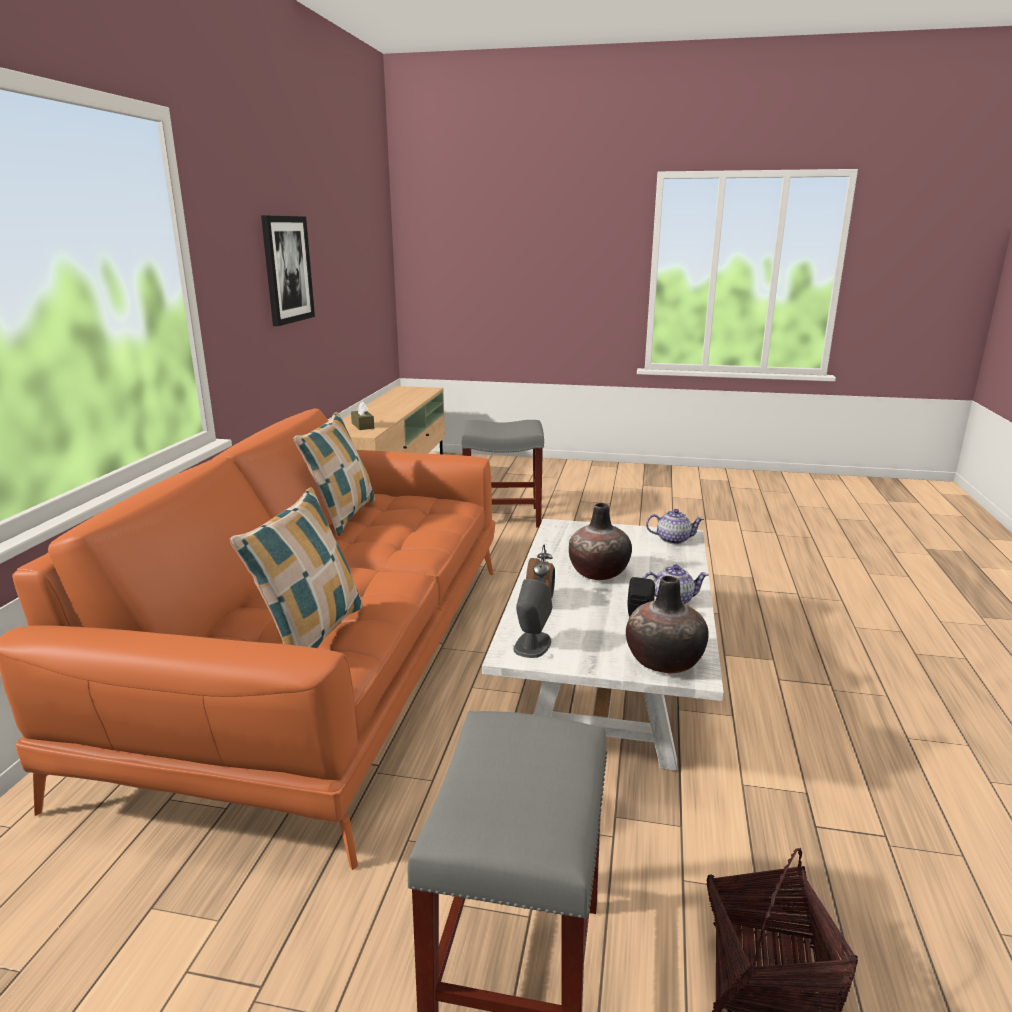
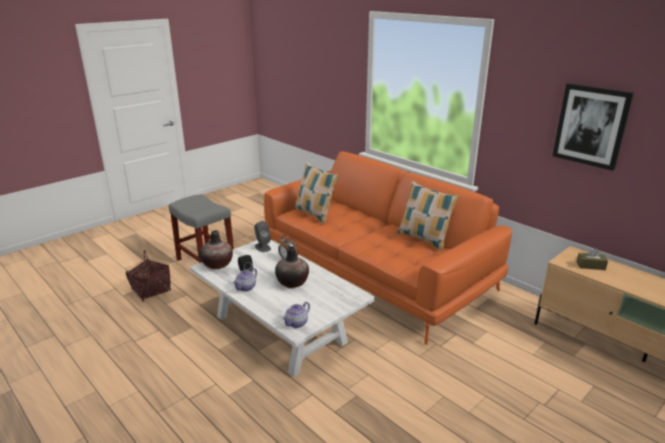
camera: 125 degrees right, 5 degrees up
(503, 517) = (537, 395): grey stool -> none

